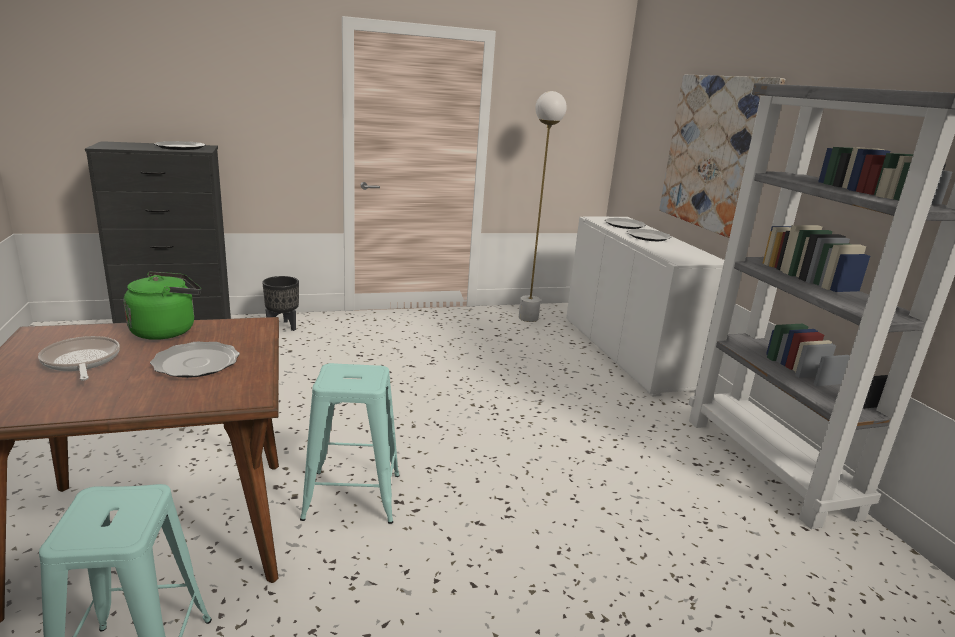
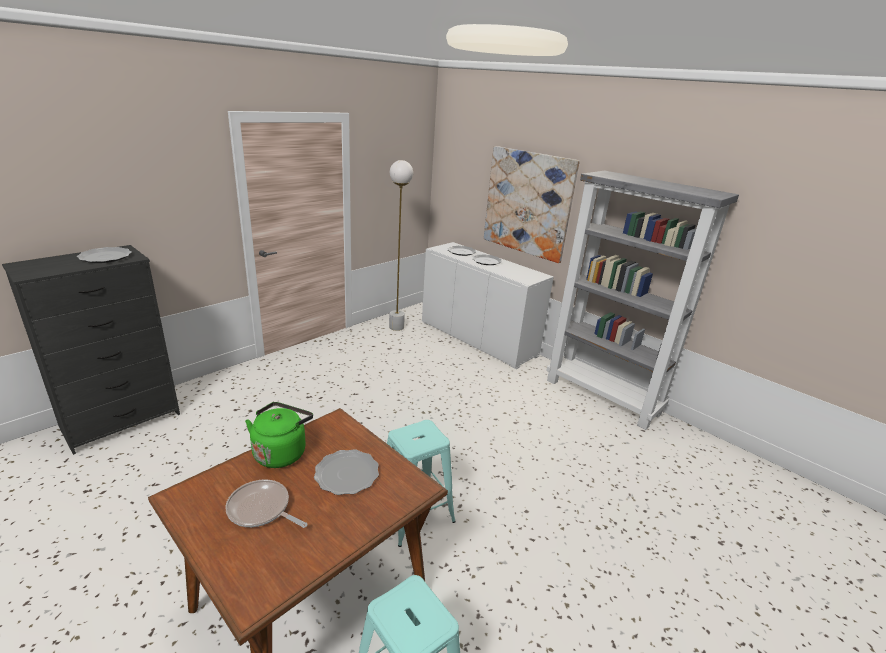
camera: 30 degrees left, 5 degrees up
(283, 326) = (220, 389): black planter -> none

